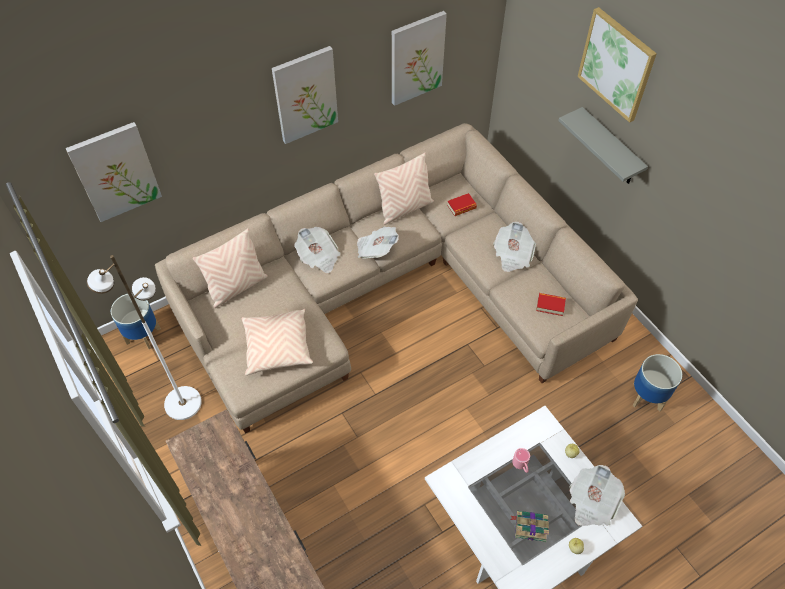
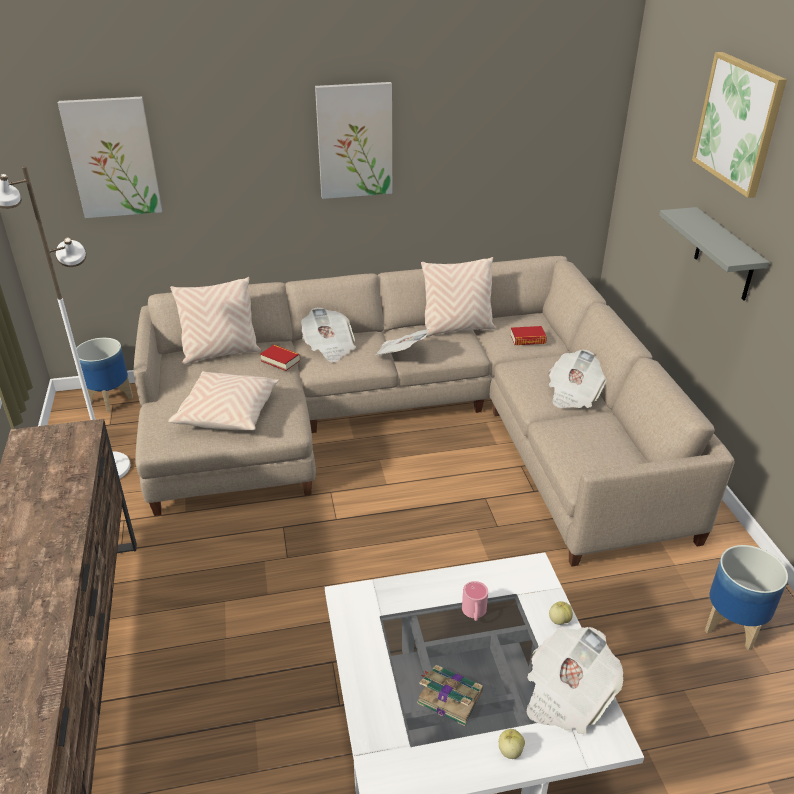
camera: 20 degrees right, 20 degrees down
(416, 58) = (502, 142): picture -> none
(550, 306) = (603, 452): book -> book (280, 361)

